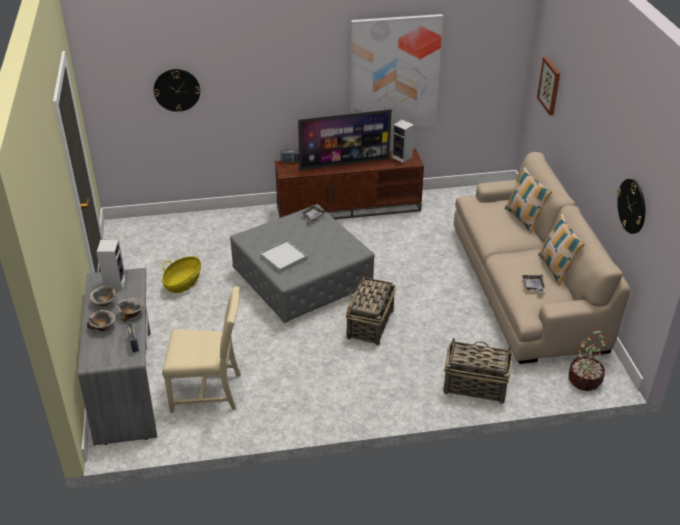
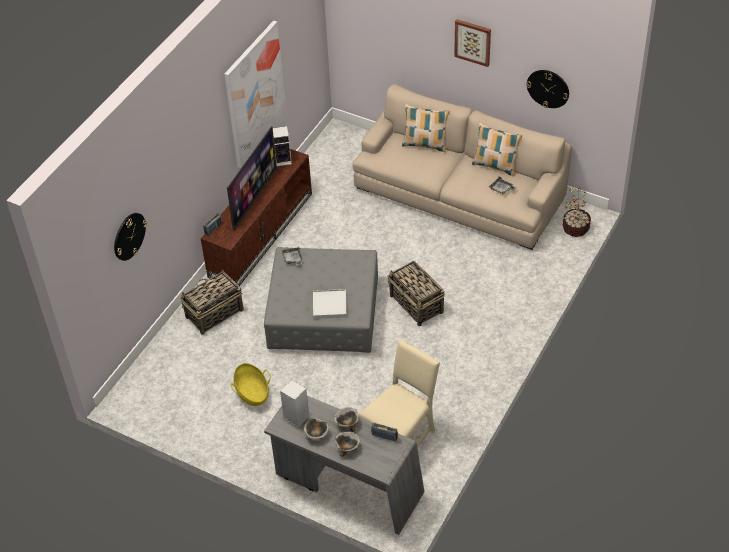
camera: 50 degrees left, 10 degrees up
(474, 385) = (530, 286): basket -> basket (214, 313)
(550, 85) = (373, 26): picture -> picture (473, 42)

